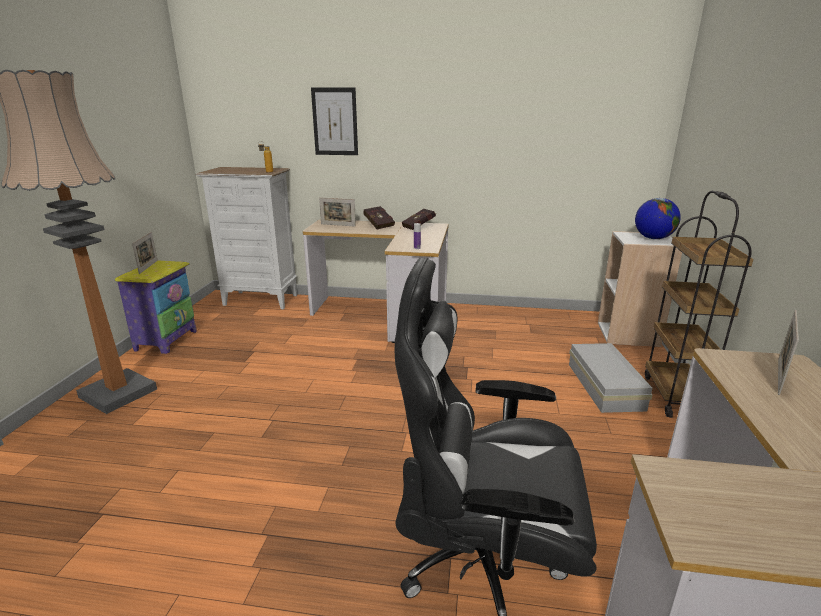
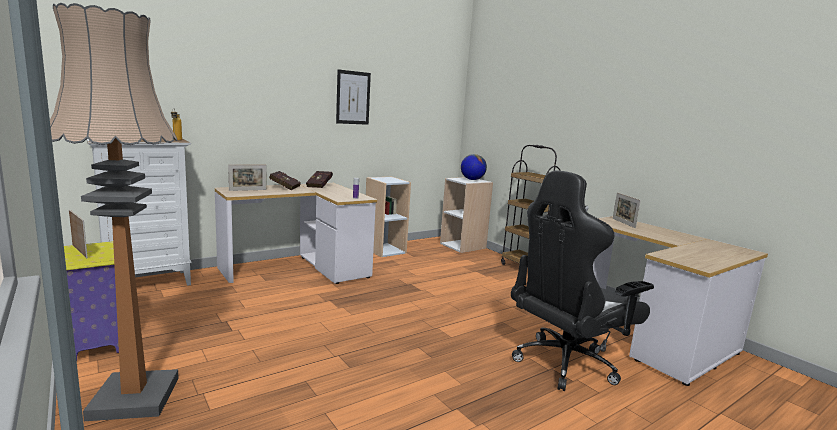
camera: 45 degrees left, 10 degrees down
(335, 122) = (232, 94): picture -> picture (353, 97)
(508, 315) = (384, 250): none -> bookcase
(604, 387) = (492, 273): white storage box -> none

